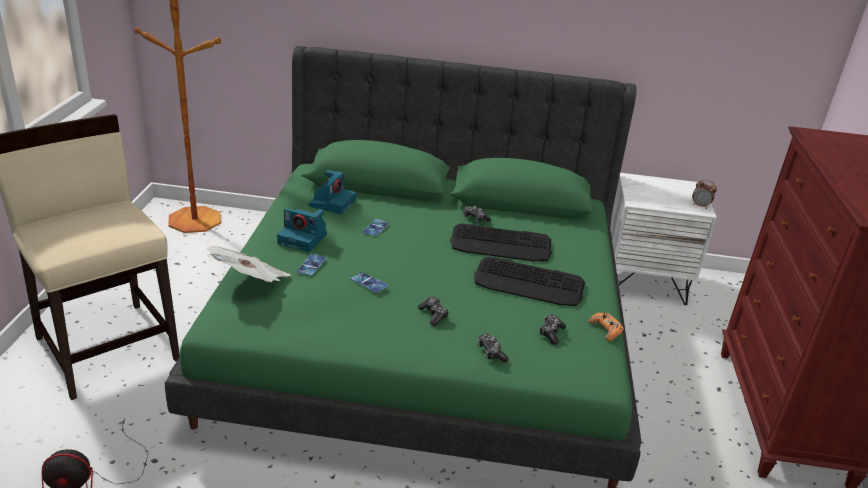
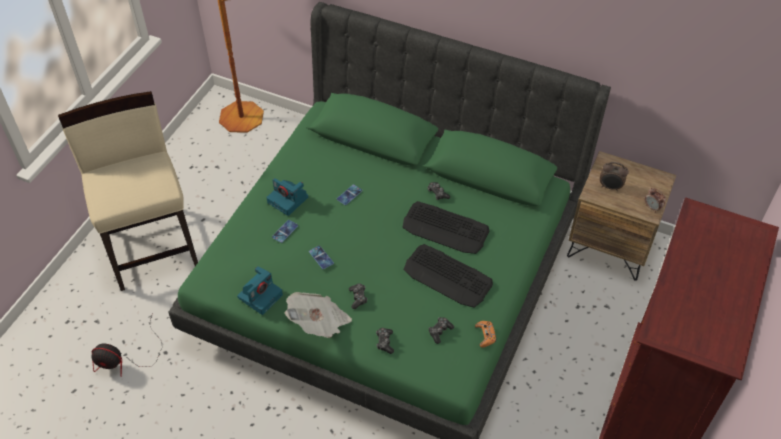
camera: 20 degrees right, 20 degrees up
(250, 282) = (236, 242): newspaper -> newspaper (319, 323)
(332, 203) = (325, 159): camera -> camera (260, 295)
(643, 281) = (610, 245): white nightstand -> brown nightstand
(649, 195) = (610, 187): none -> alarm clock

